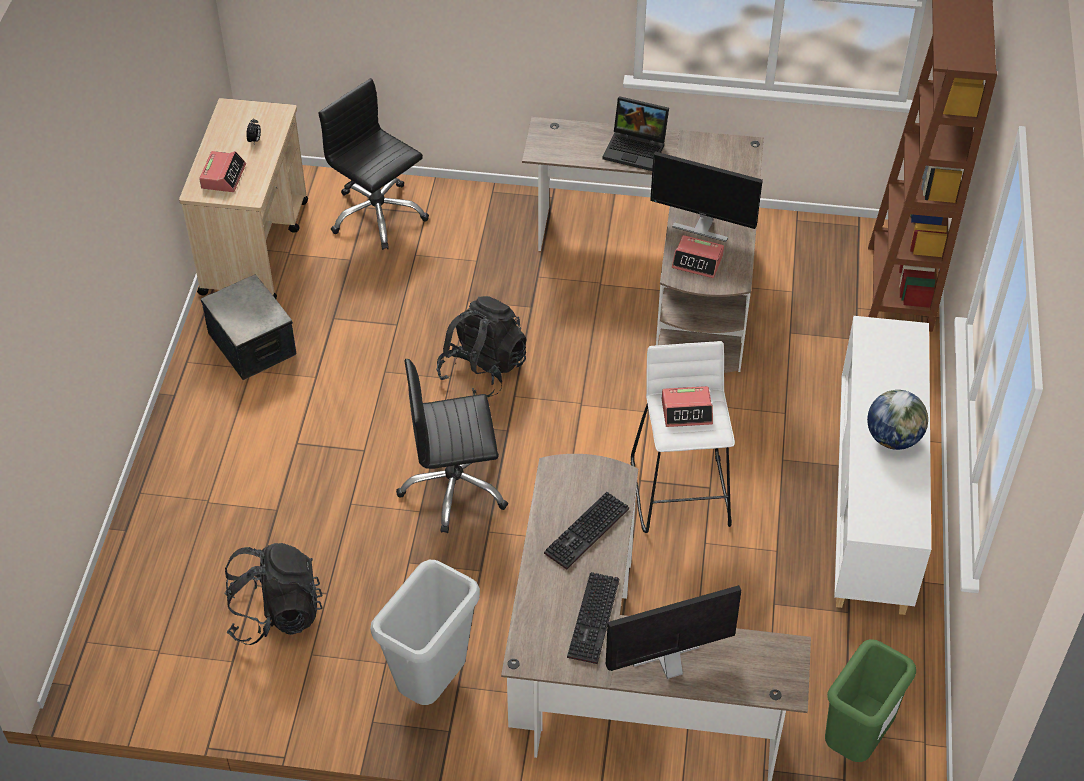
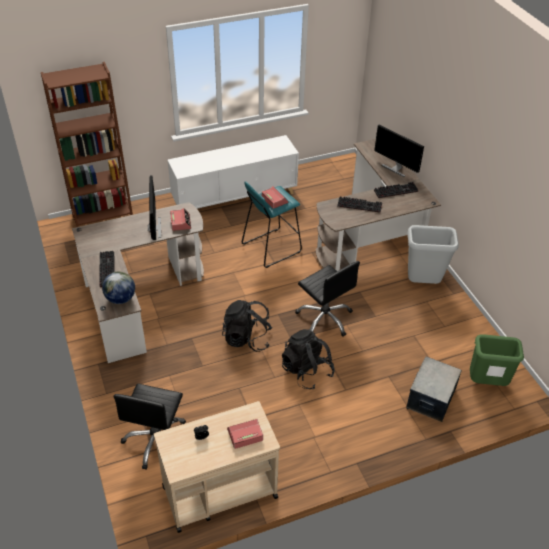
camera: 120 degrees left, 5 degrees down
(253, 344) = (296, 446): storage box -> storage box (430, 398)
(275, 613) = (438, 348): black backpack -> black backpack (306, 371)
(636, 149) = (106, 269): laptop -> keyboard
(681, 492) = (270, 248): white stool -> turquoise stool
(857, 740) = (344, 175): green trash can -> green trash can (487, 382)
(893, 438) = (239, 154): globe -> globe (120, 299)

